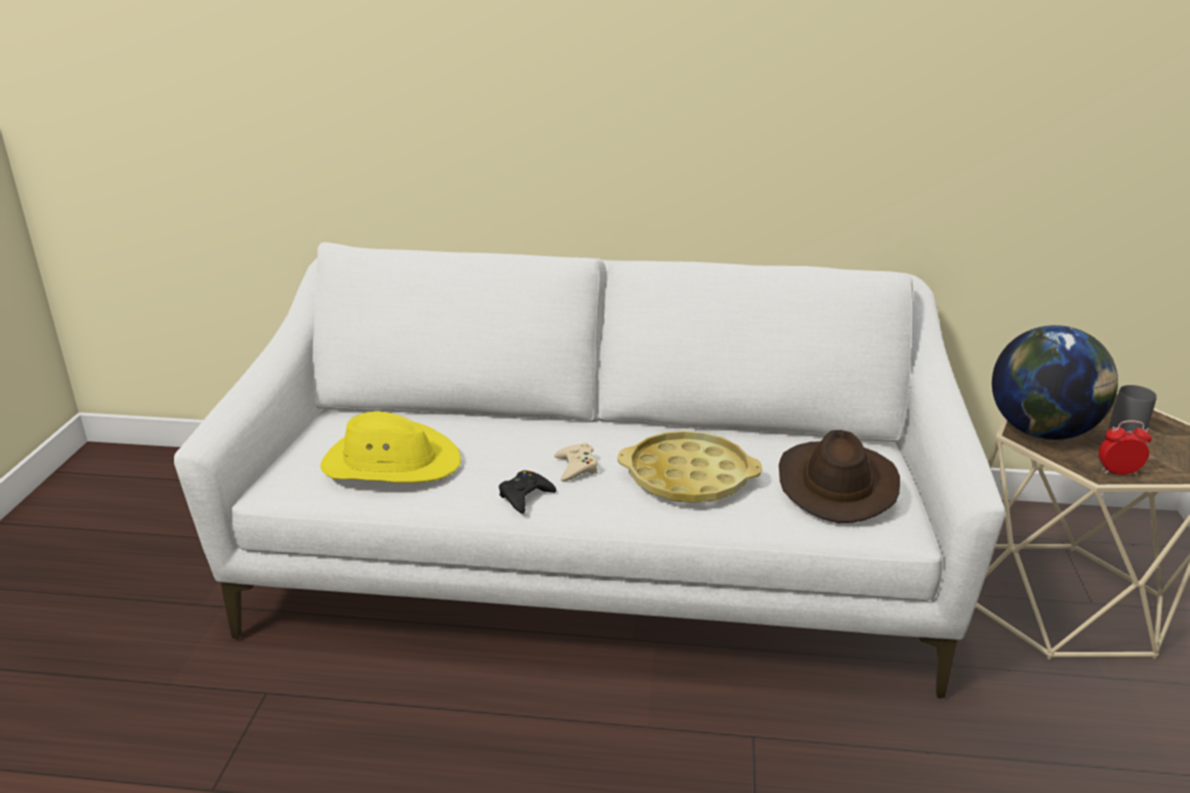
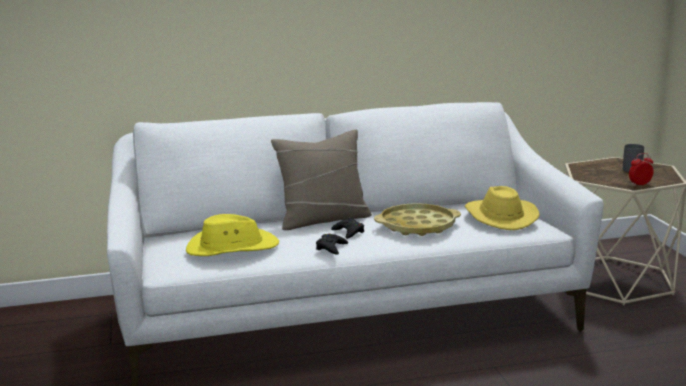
camera: 20 degrees left, 10 degrees down
(564, 429) = (323, 219): none -> beige pillow
(576, 467) = (349, 232): beige game controller -> black game controller
(835, 484) = (499, 217): brown hat -> yellow hat
(1042, 432) = (592, 175): globe -> none

